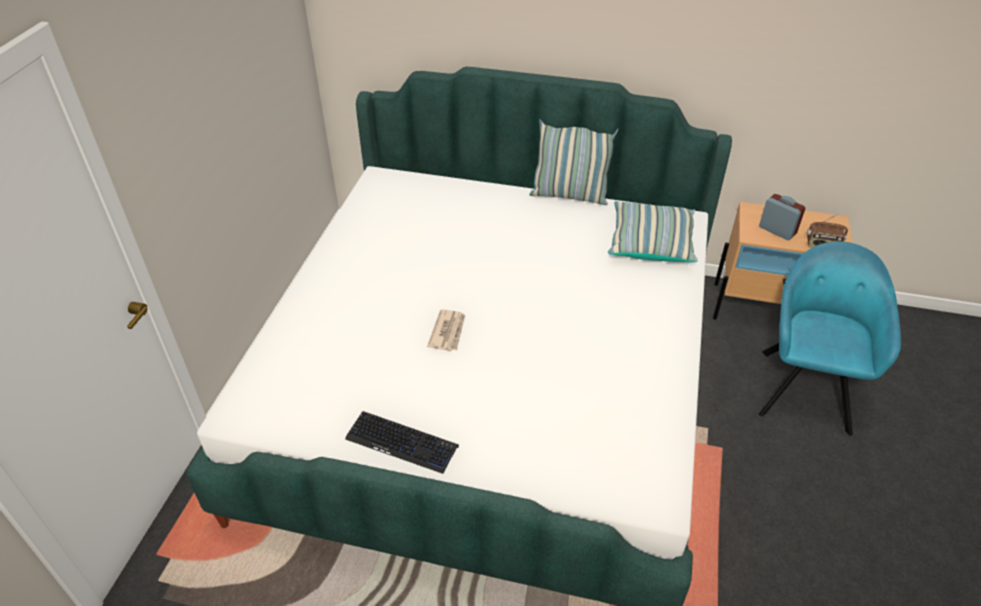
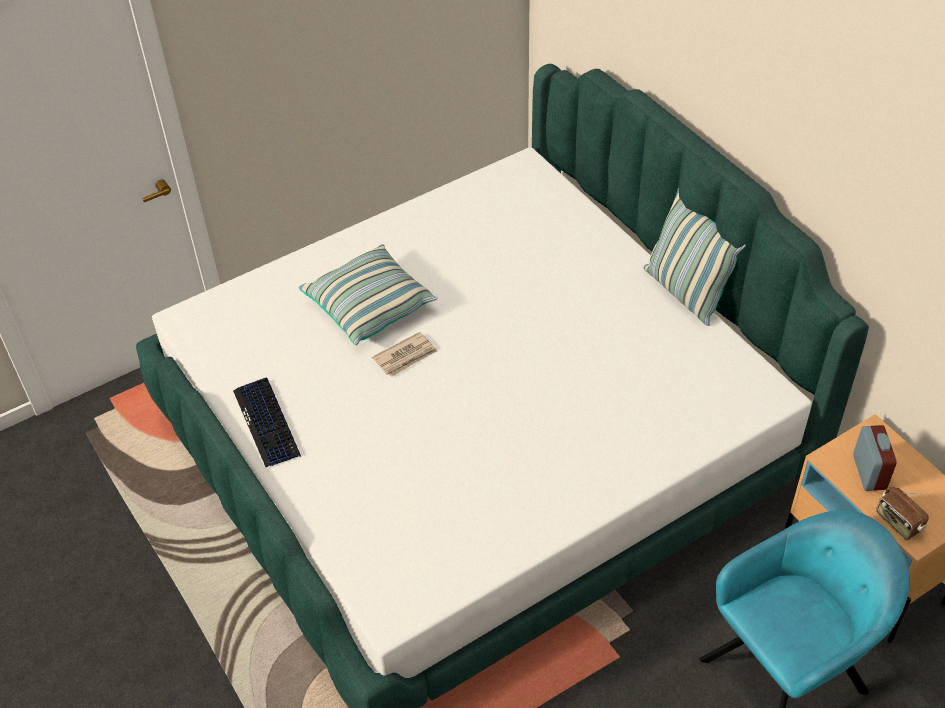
camera: 45 degrees right, 5 degrees up
(650, 243) = (698, 394): pillow -> pillow (370, 306)

